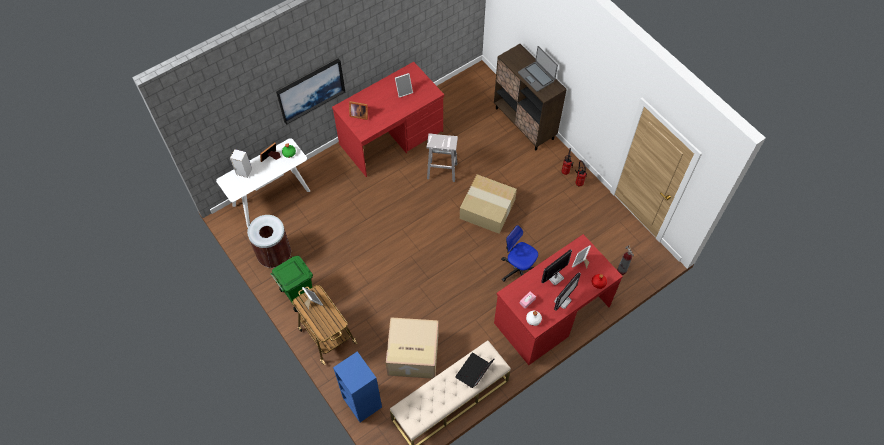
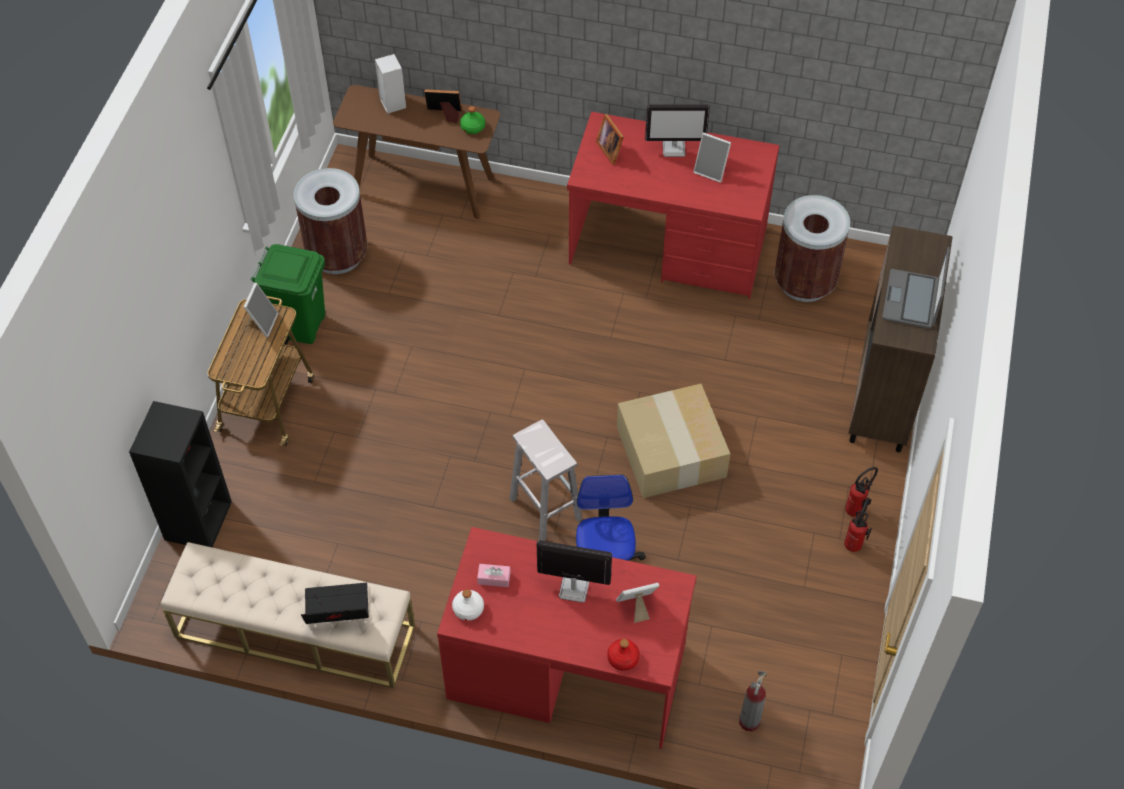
camera: 50 degrees right, 5 degrees down
(271, 198) = (423, 185): white console table -> brown console table
(310, 90) = (560, 52): picture -> none
(361, 402) = (197, 520): blue bookcase -> black bookcase
(412, 355) = (326, 530): cardboard box -> none
(441, 171) = (676, 346): white stool -> white stool (544, 508)
(452, 108) = (804, 282): none -> brown trash can
(562, 300) = (541, 627): monitor -> monitor (674, 148)

